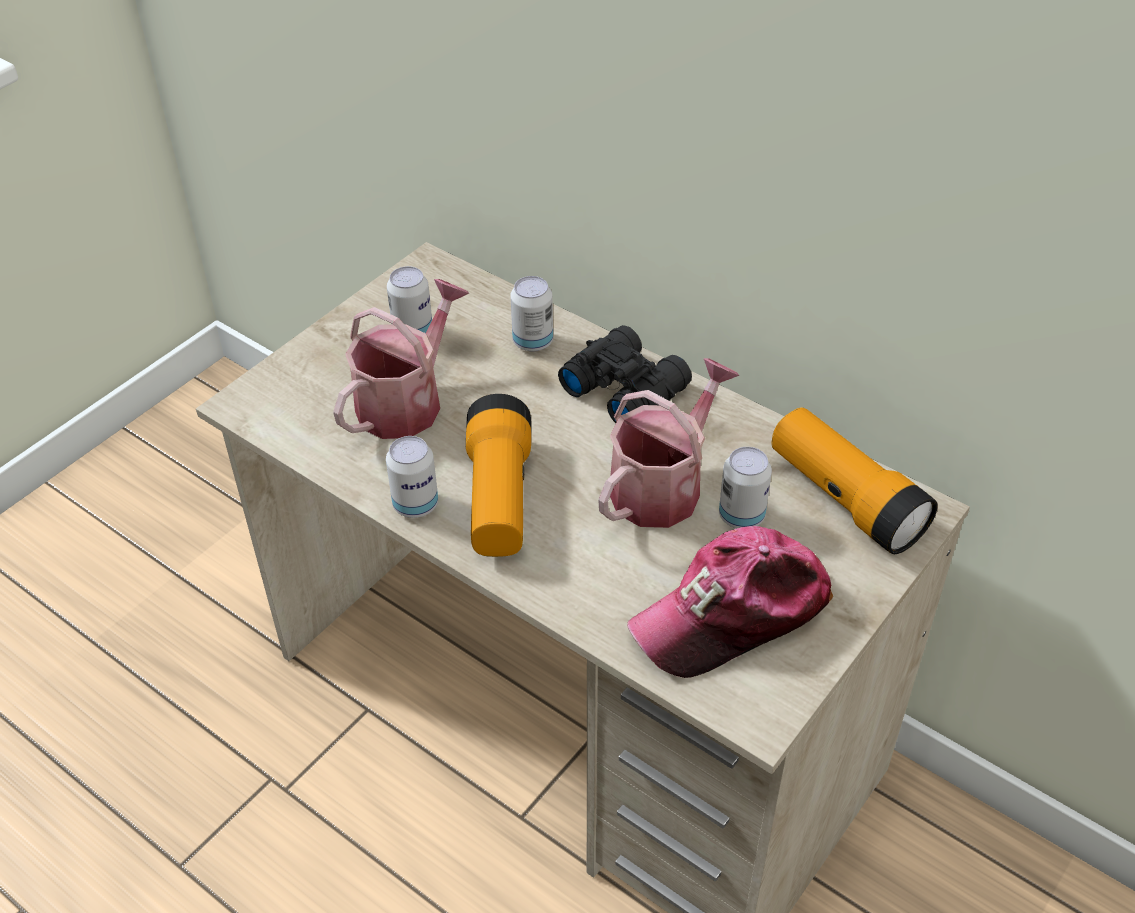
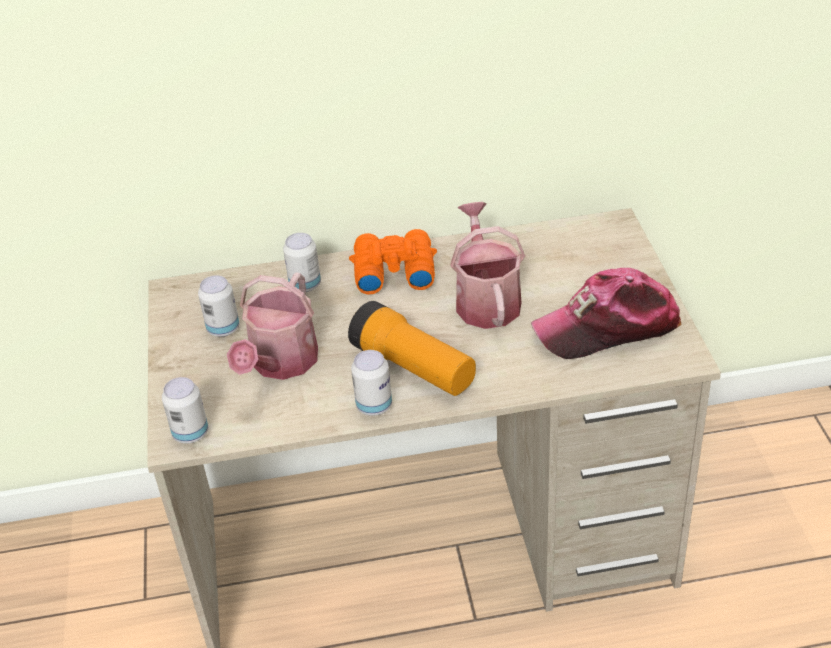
camera: 45 degrees left, 5 degrees down
(406, 401) = (280, 364): watering can -> watering can turned 150 degrees counterclockwise
(624, 387) = (392, 271): black binoculars -> orange binoculars
(733, 614) = (607, 327): cap -> cap turned 60 degrees clockwise
(741, 516) = (544, 285): can -> can (191, 433)
(845, 499) = (577, 243): flashlight -> none

